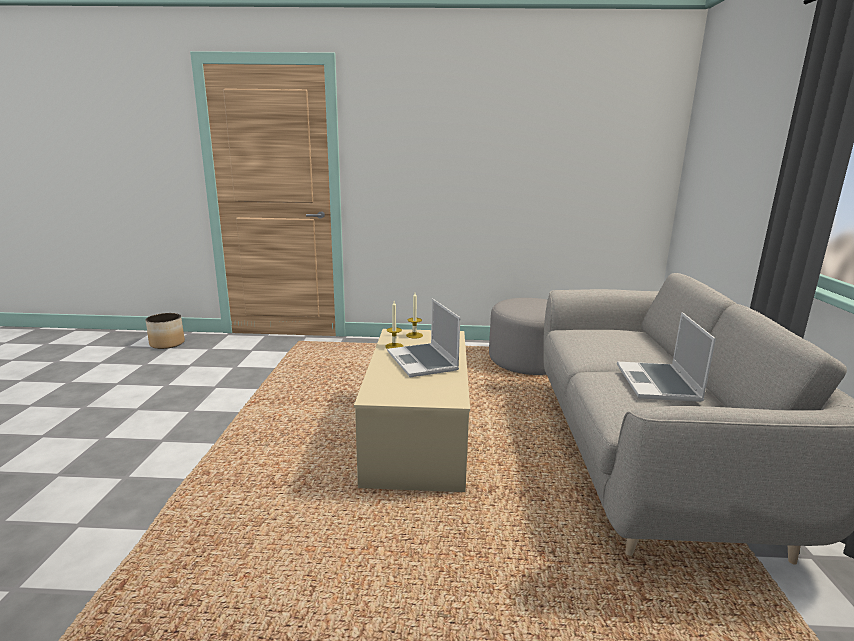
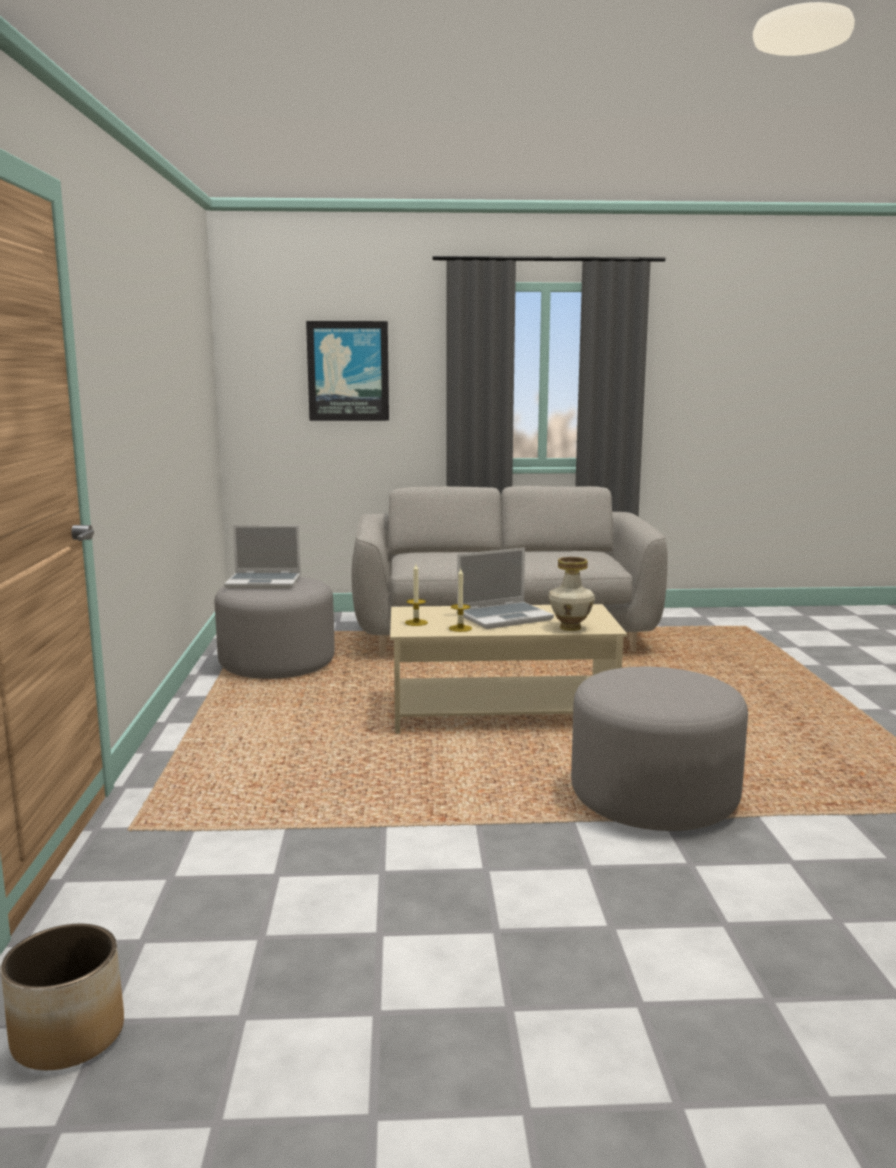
camera: 95 degrees left, 5 degrees down
(221, 481) = (654, 798): none -> grey ottoman
(381, 382) = (570, 627): none -> vase
(659, 384) = (545, 553): laptop -> laptop (265, 582)
(741, 151) = (348, 371): none -> picture

